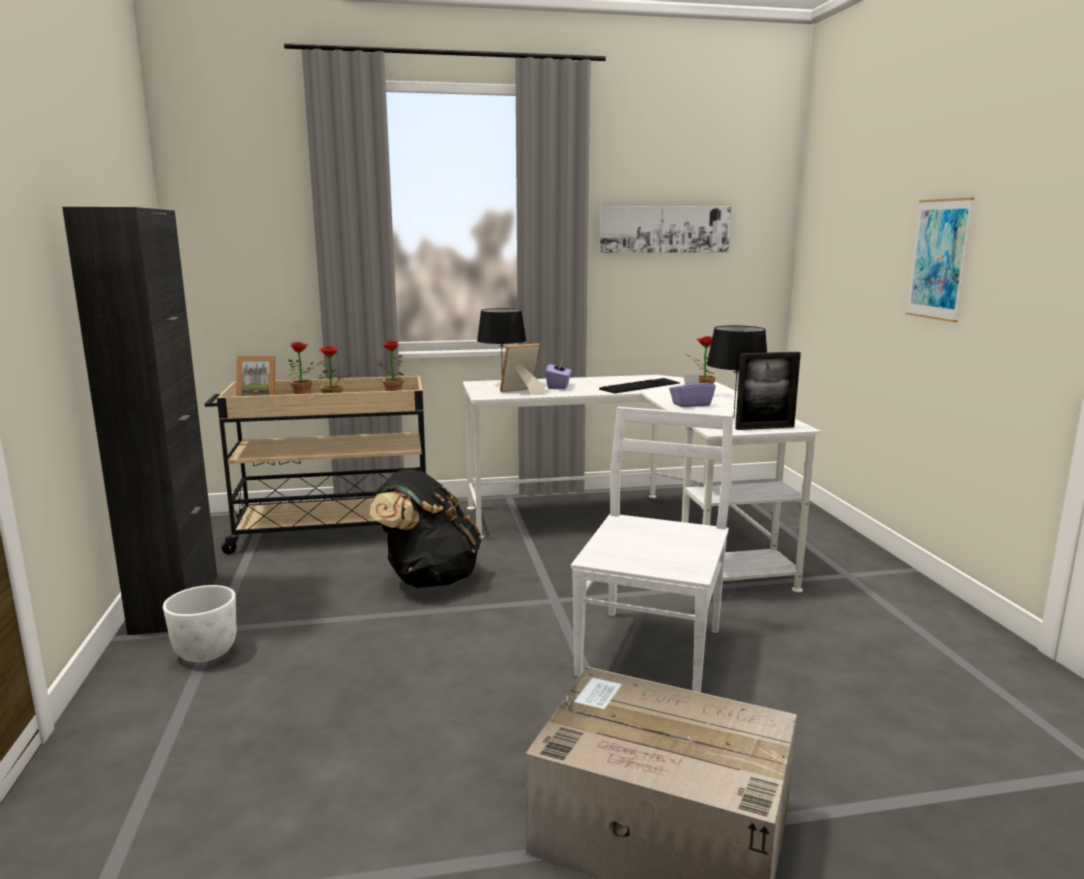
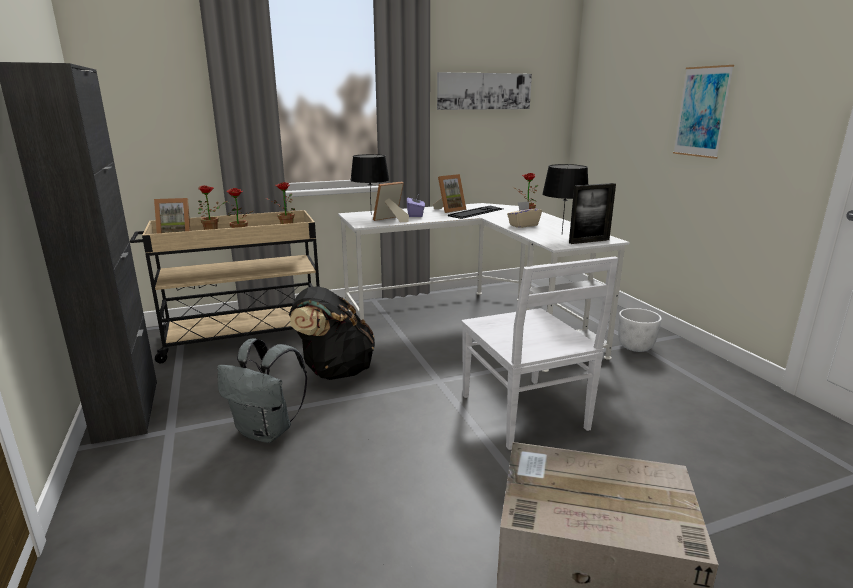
camera: 10 degrees left, 5 degrees up
(205, 653) = (167, 453): white planter -> white planter (635, 347)
(325, 640) = (267, 431): none -> grey backpack
(607, 382) = (449, 210): none -> picture frame
(651, 649) = (524, 413): white chair -> white chair turned 150 degrees clockwise
(691, 404) = (523, 225): purple tissue box -> beige tissue box

